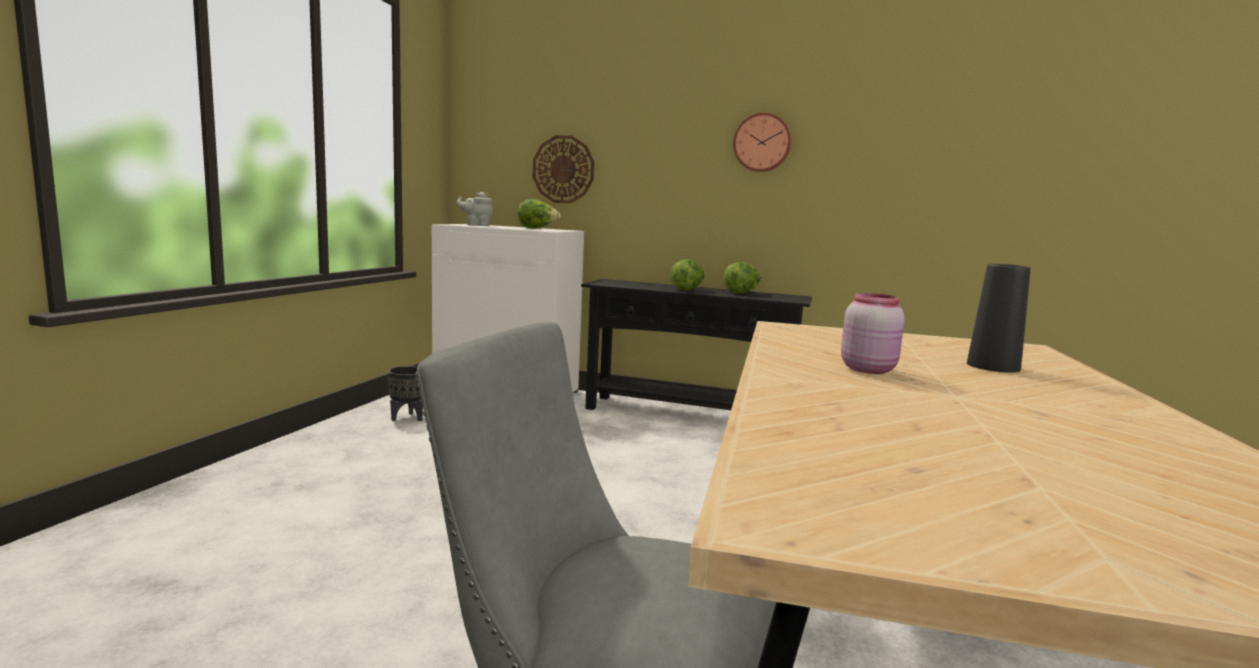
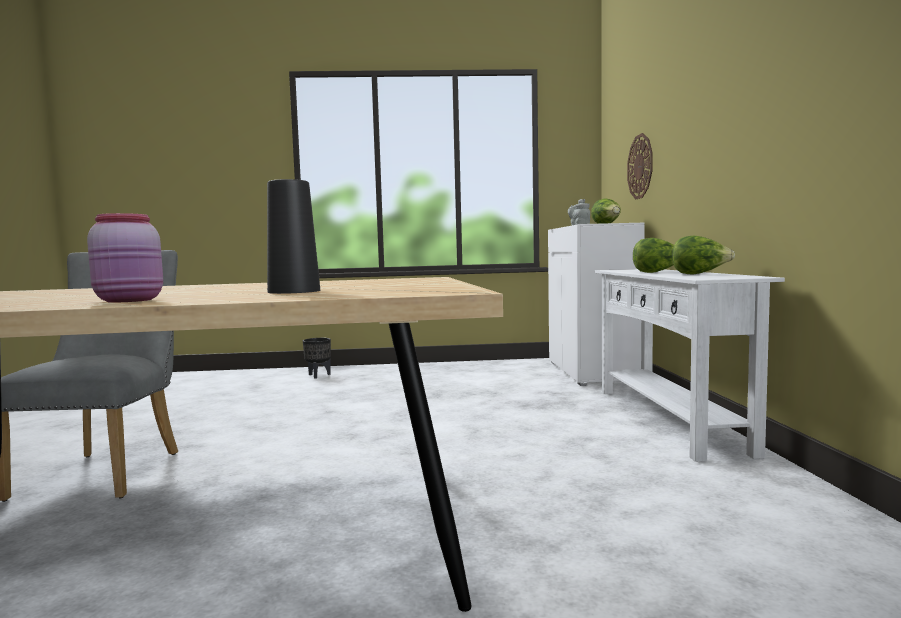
camera: 70 degrees right, 5 degrees down
(408, 418) = (489, 369): black planter -> black planter (318, 375)
(688, 415) = (668, 418): black console table -> white console table
(762, 143) = (748, 82): wall clock -> none
(868, 369) = (246, 286): pink jar -> pink jar (131, 300)

